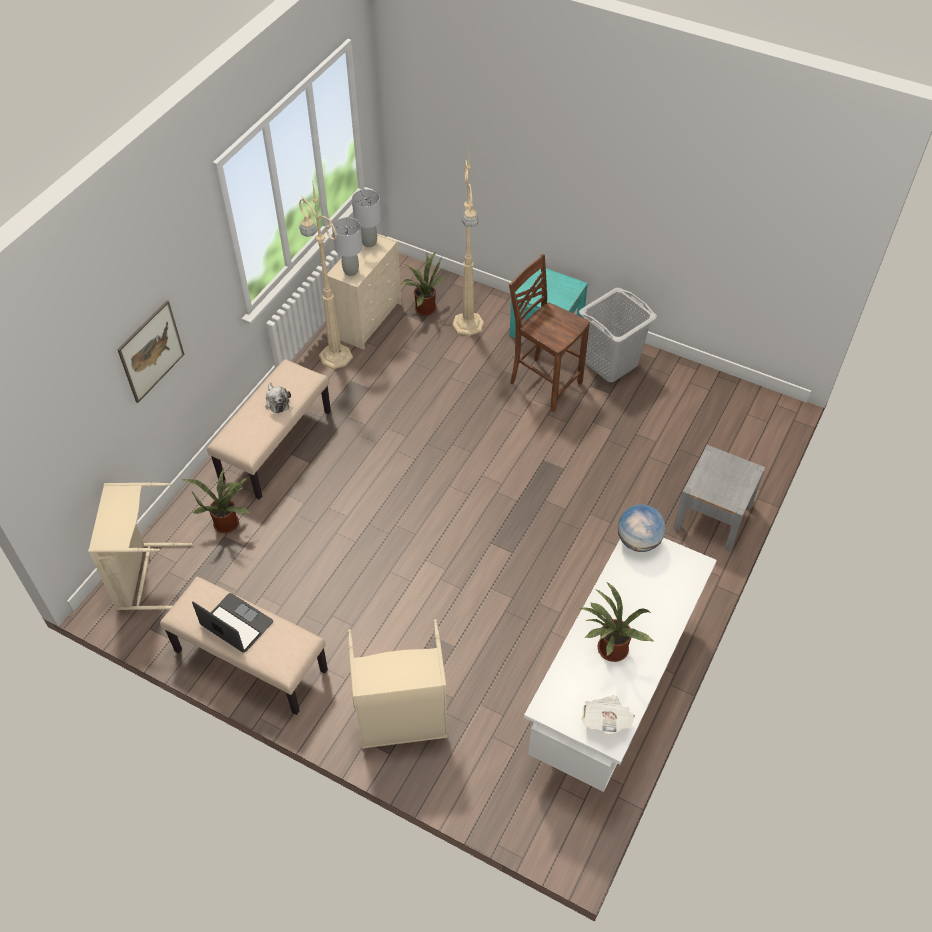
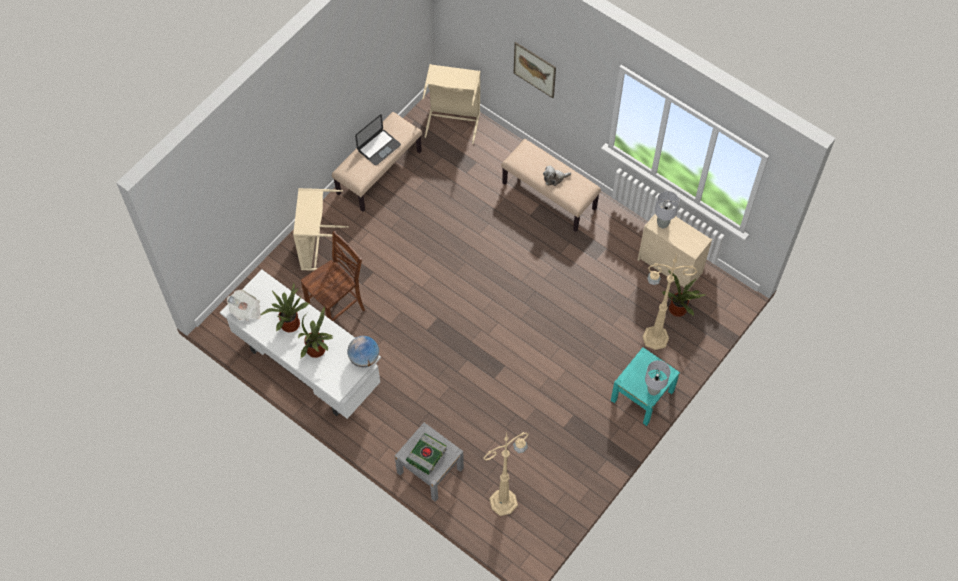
camera: 100 degrees right, 10 degrees up
(227, 521) = (487, 164): potted plant -> potted plant (318, 350)
(335, 355) = (633, 240): beige floor lamp -> beige floor lamp (505, 501)
(369, 242) = (695, 240): grey table lamp -> grey table lamp (653, 390)
(544, 383) = (582, 382): brown chair -> brown chair (338, 311)
(610, 363) = (596, 436): grey laundry basket -> none
(727, 480) = (426, 454): none -> book

